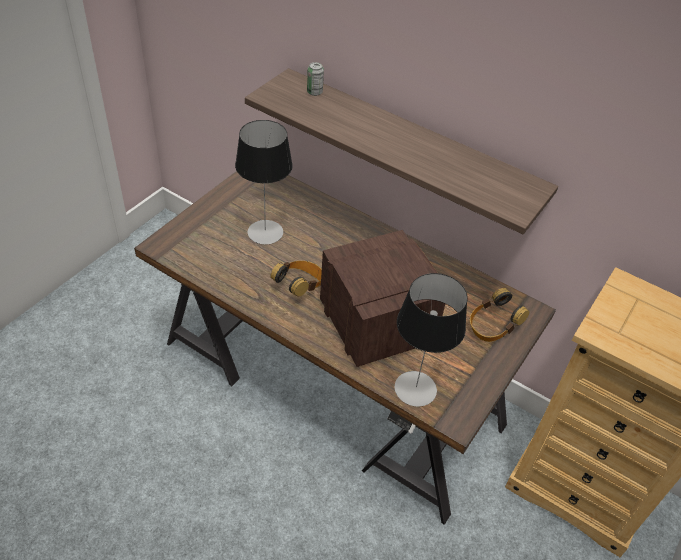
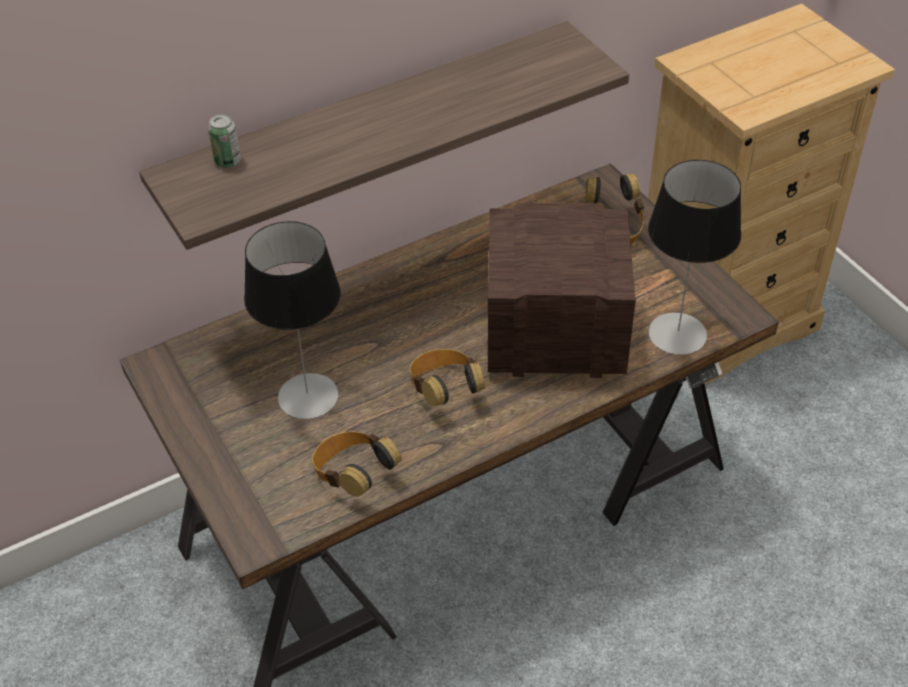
camera: 60 degrees left, 0 degrees up
(218, 268) = (353, 476): none -> headphones

